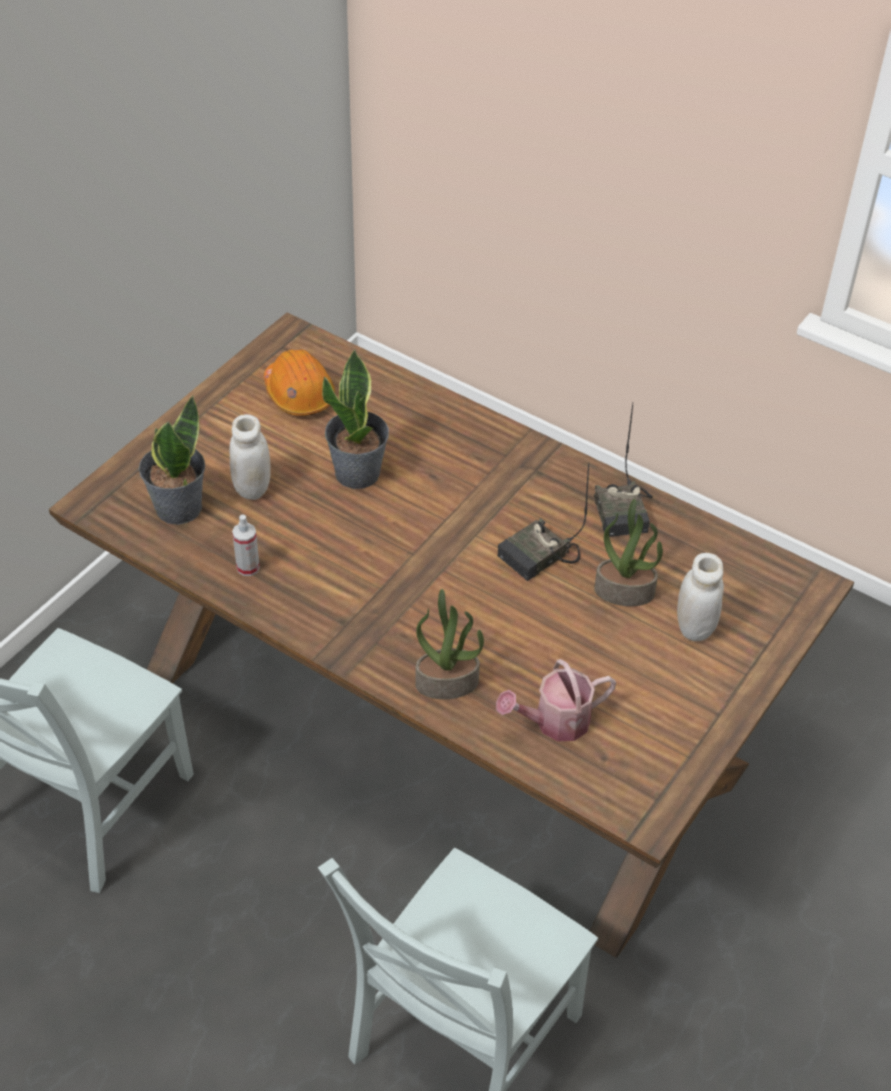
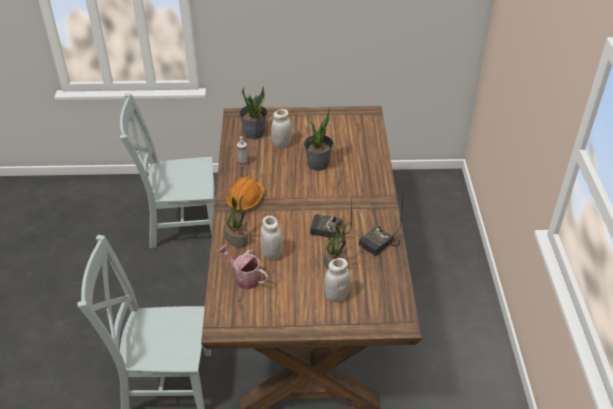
camera: 55 degrees right, 5 degrees down
(299, 394) = (341, 130): orange hard hat -> orange hard hat (245, 199)
(528, 655) = (271, 254): none -> white jar

